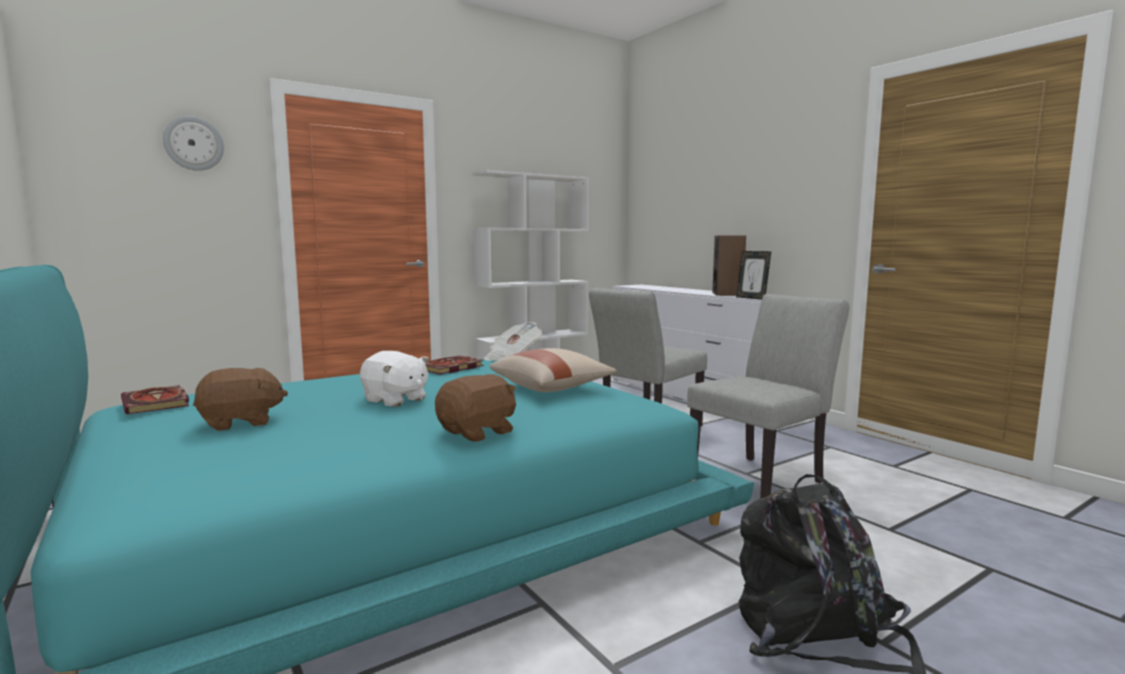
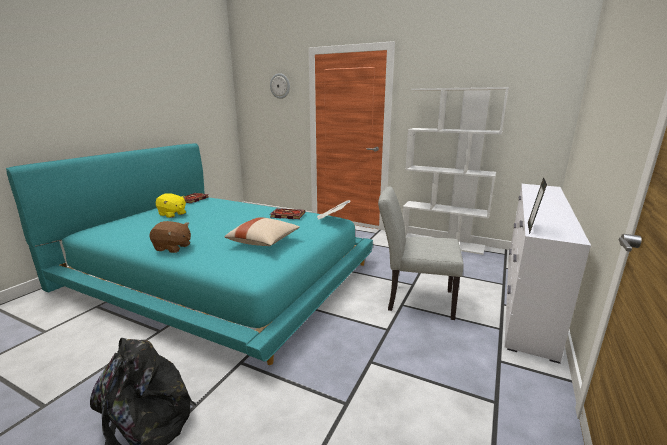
camera: 60 degrees right, 10 degrees up
(241, 422) = (172, 214): brown plush toy -> yellow plush toy
(395, 400) = (215, 223): white plush toy -> none
(727, 294) = (549, 217): speaker -> none
(762, 479) = (366, 371): grey chair -> none

